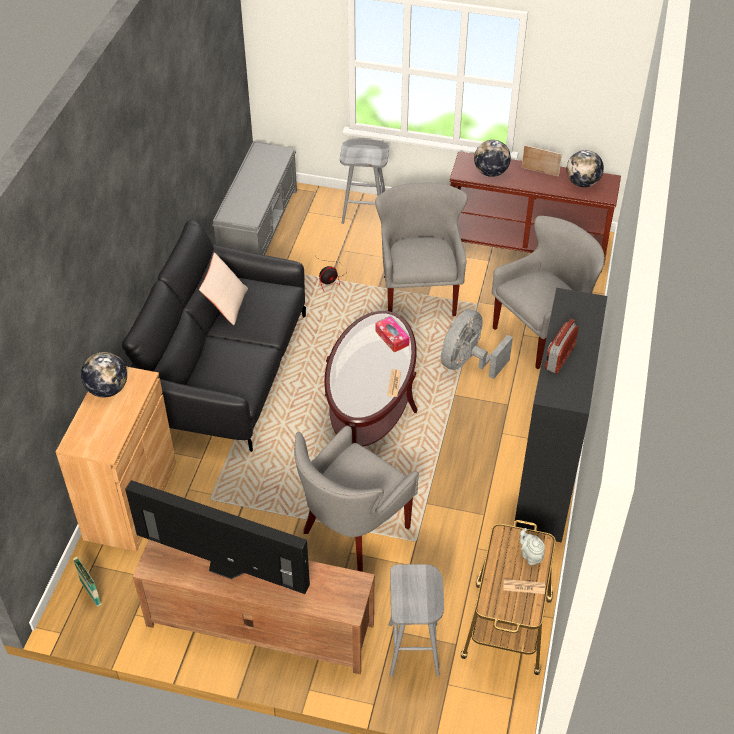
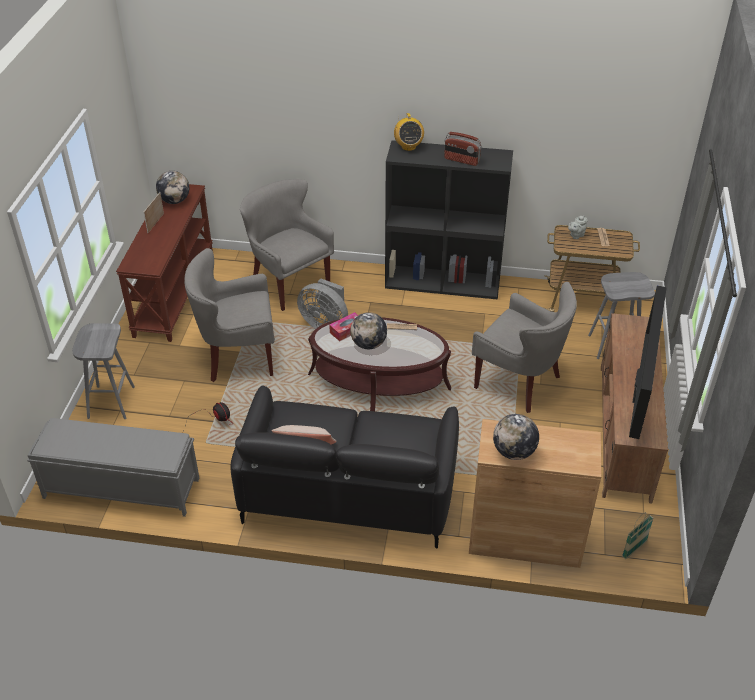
camera: 95 degrees left, 5 degrees down
(490, 172) = (153, 250): globe -> globe (368, 344)
(591, 310) = (408, 147): none -> radio

